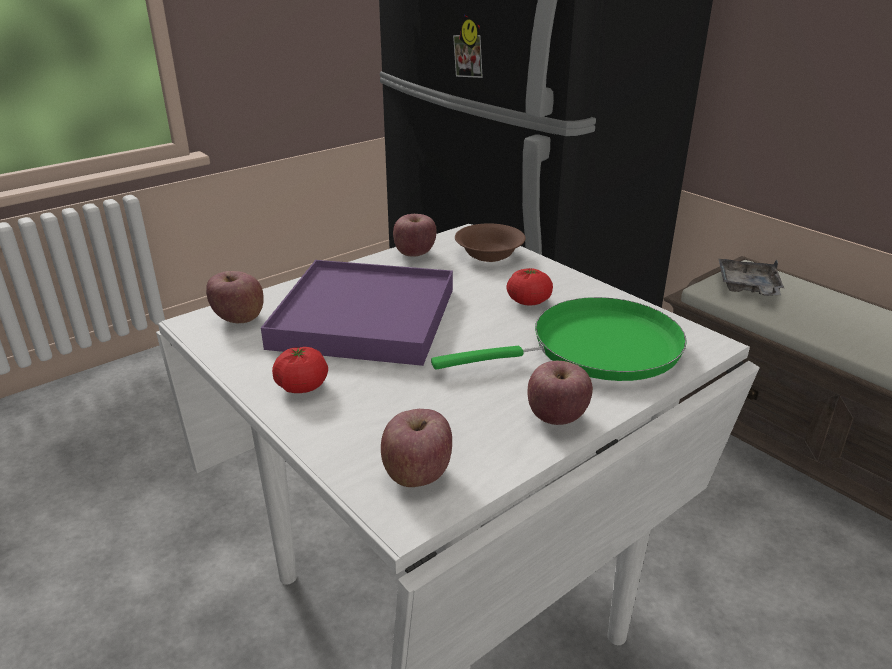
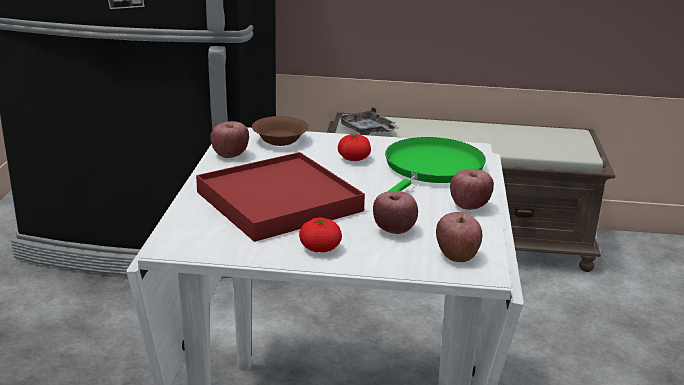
camera: 45 degrees left, 5 degrees down
(238, 318) = (194, 233): apple -> apple (394, 230)
(365, 318) = (279, 201): purple tray -> red tray

